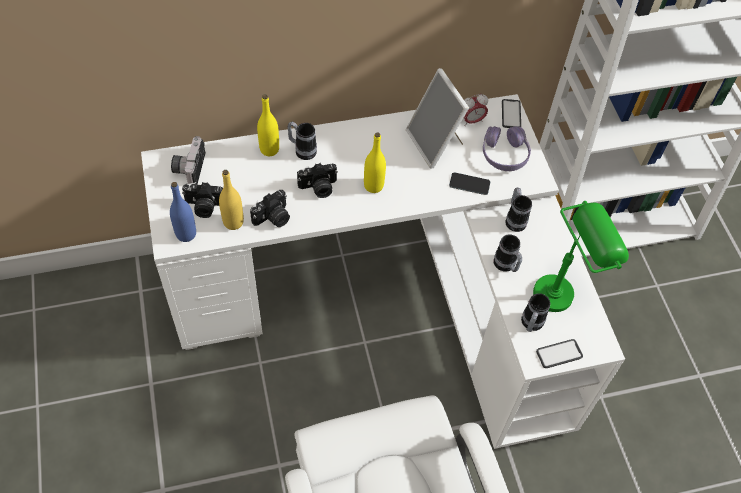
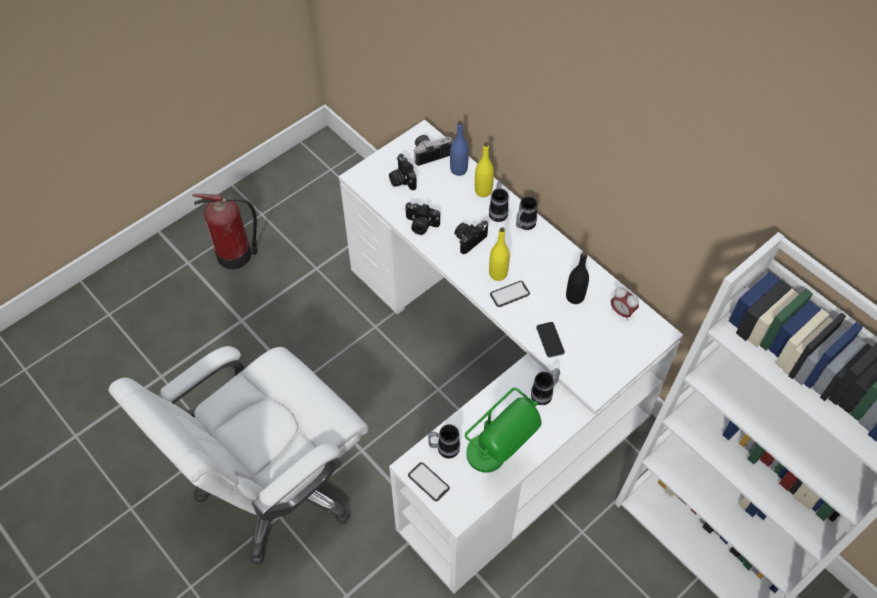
camera: 65 degrees right, 0 degrees up
(71, 456) = (236, 254): none -> fire extinguisher
(186, 234) = (371, 182): blue bottle -> blue bottle (458, 170)
(233, 222) = (400, 203): yellow bottle -> none
(318, 188) = (469, 239): camera -> camera turned 90 degrees clockwise
(435, 144) = (575, 297): picture frame -> black bottle
(504, 155) = (602, 352): purple headphones -> none
(506, 266) = (491, 407): mug -> mug (523, 225)
(511, 114) = (654, 339): phone -> phone (509, 294)

